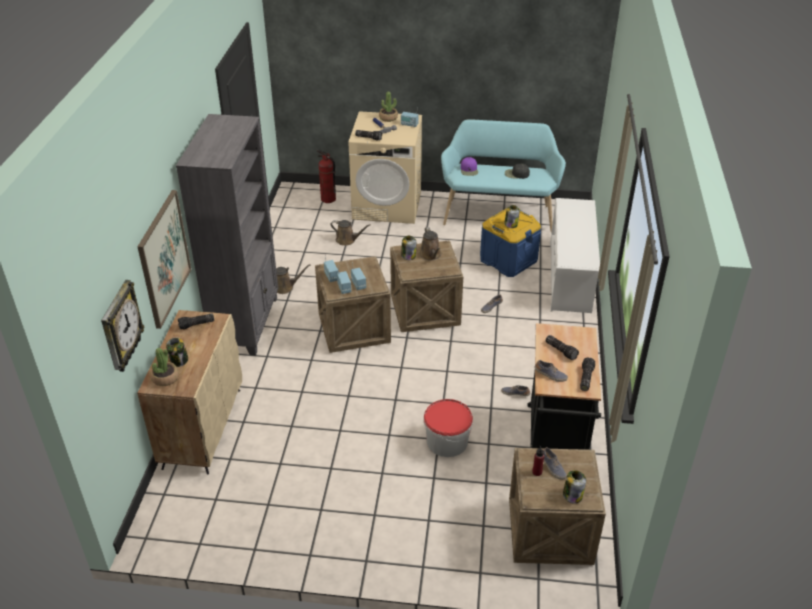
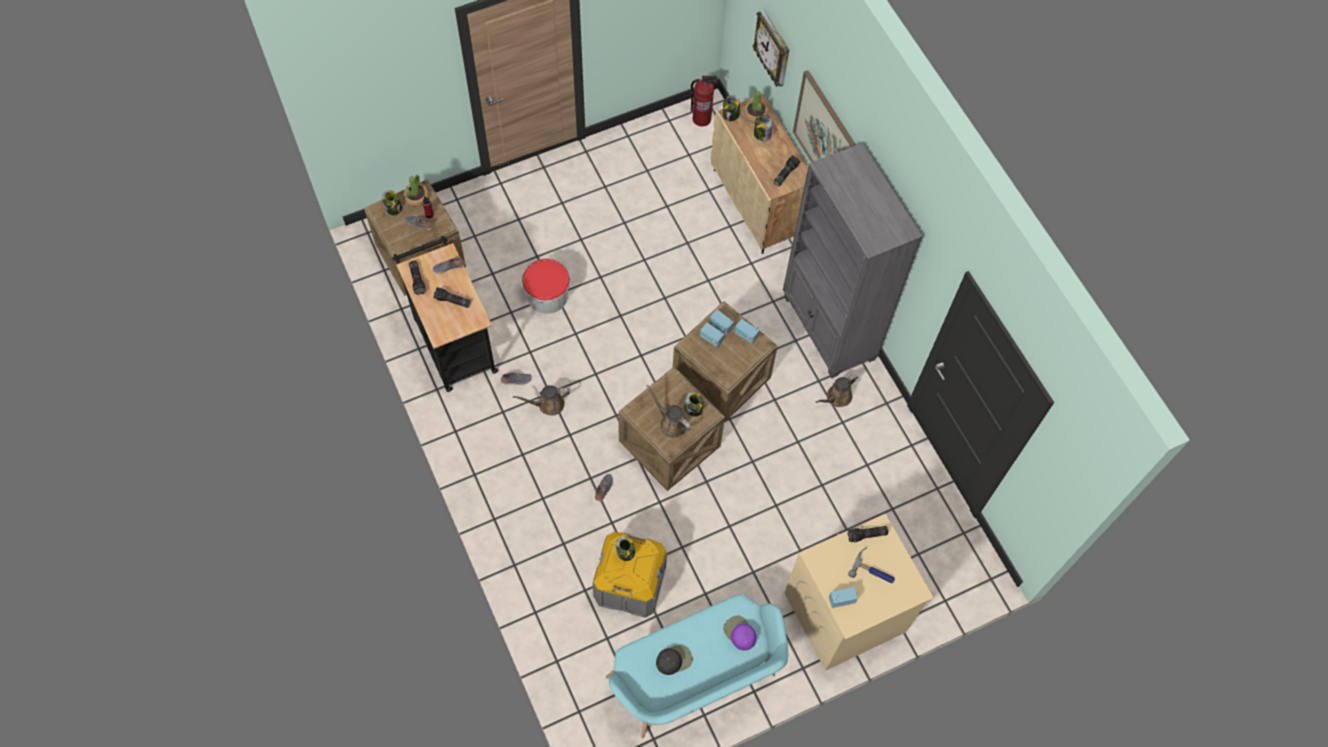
camera: 145 degrees right, 25 degrees up
(186, 388) = (731, 115): none -> jar
(328, 199) = (925, 581): fire extinguisher -> fire extinguisher (701, 119)
(347, 240) = (837, 513): brown watering can -> brown watering can (548, 404)
(388, 118) = (881, 601): potted plant -> potted plant (416, 197)
(508, 260) = (629, 584): blue storage box -> grey storage box
(570, 277) = (543, 594): white shoe rack -> none

